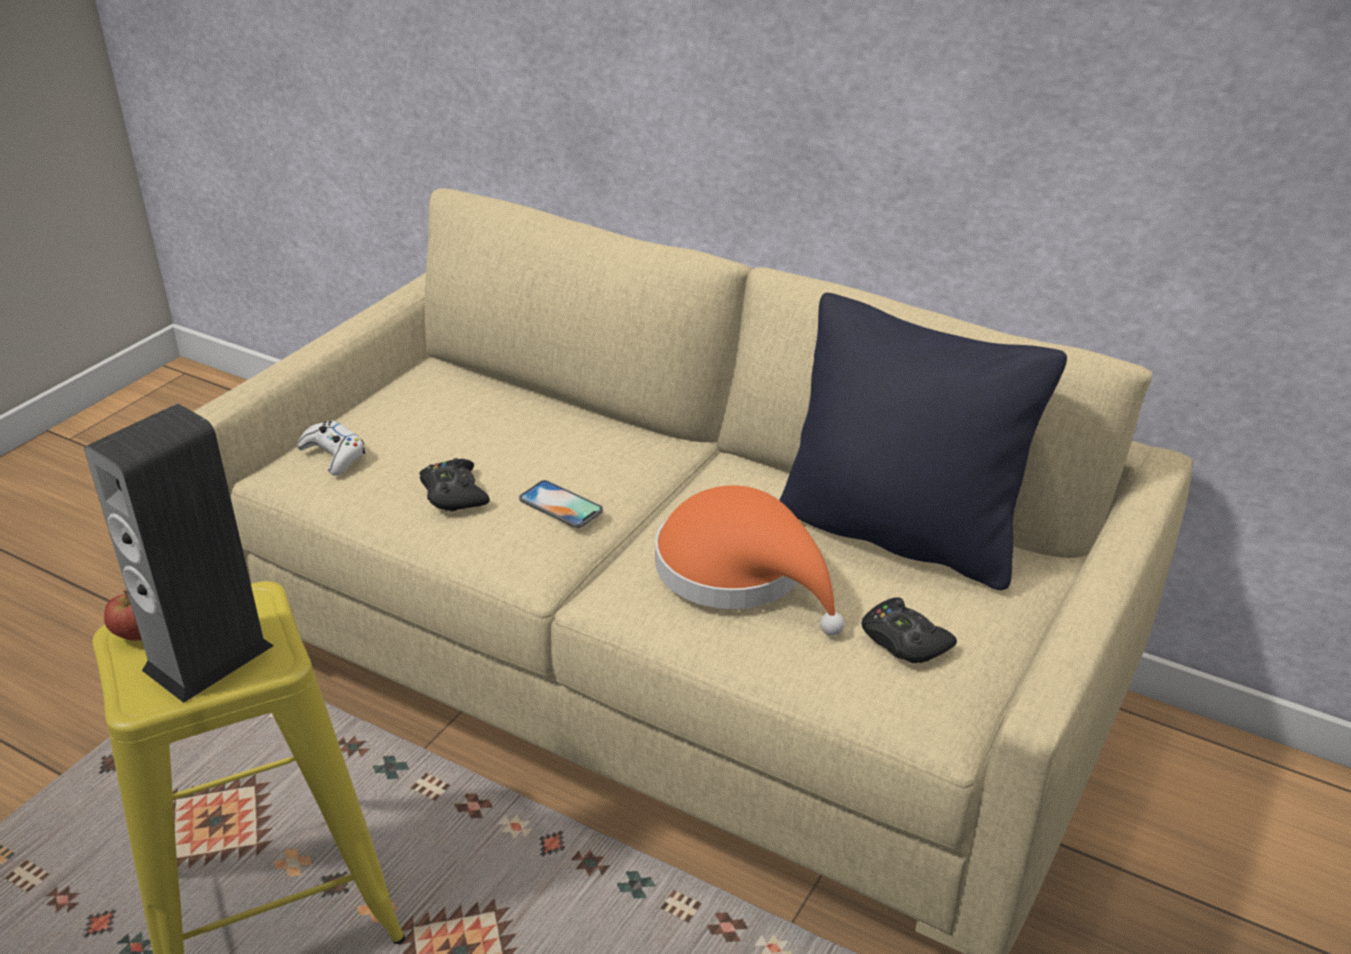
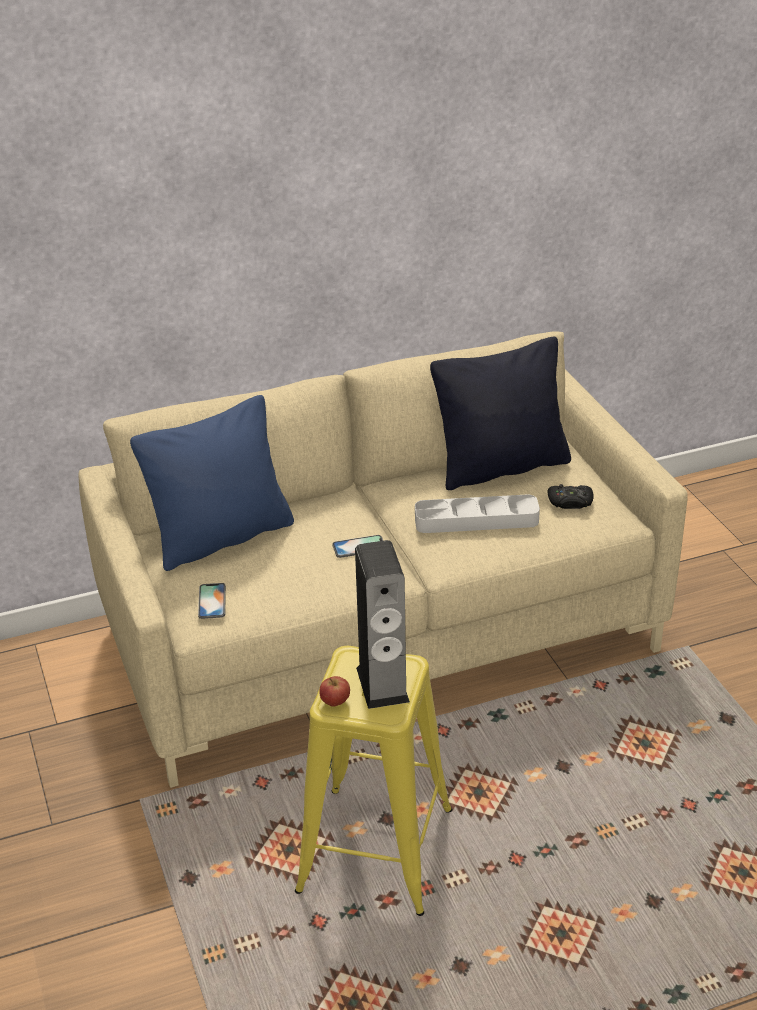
camera: 50 degrees left, 0 degrees up
(333, 455) = (212, 601): white game controller -> phone
(454, 494) = (305, 575): black game controller -> none
(468, 403) = (221, 538): none -> blue pillow
(741, 572) = (476, 520): orange hat -> grey tray

